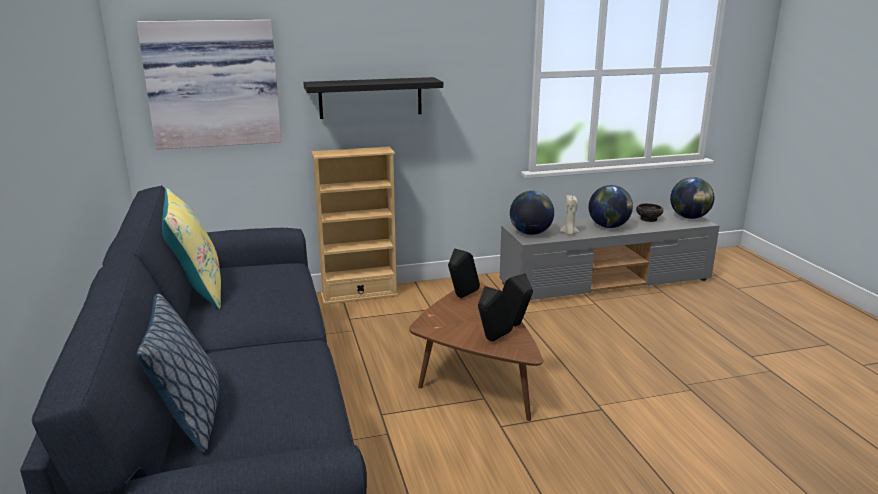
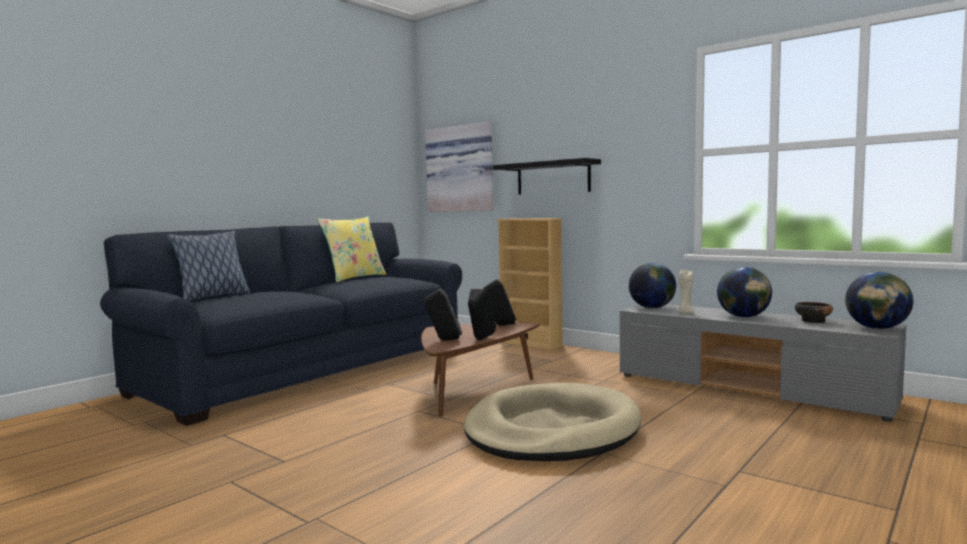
camera: 55 degrees right, 15 degrees down
(621, 384) = (552, 430): none -> beige dog bed

